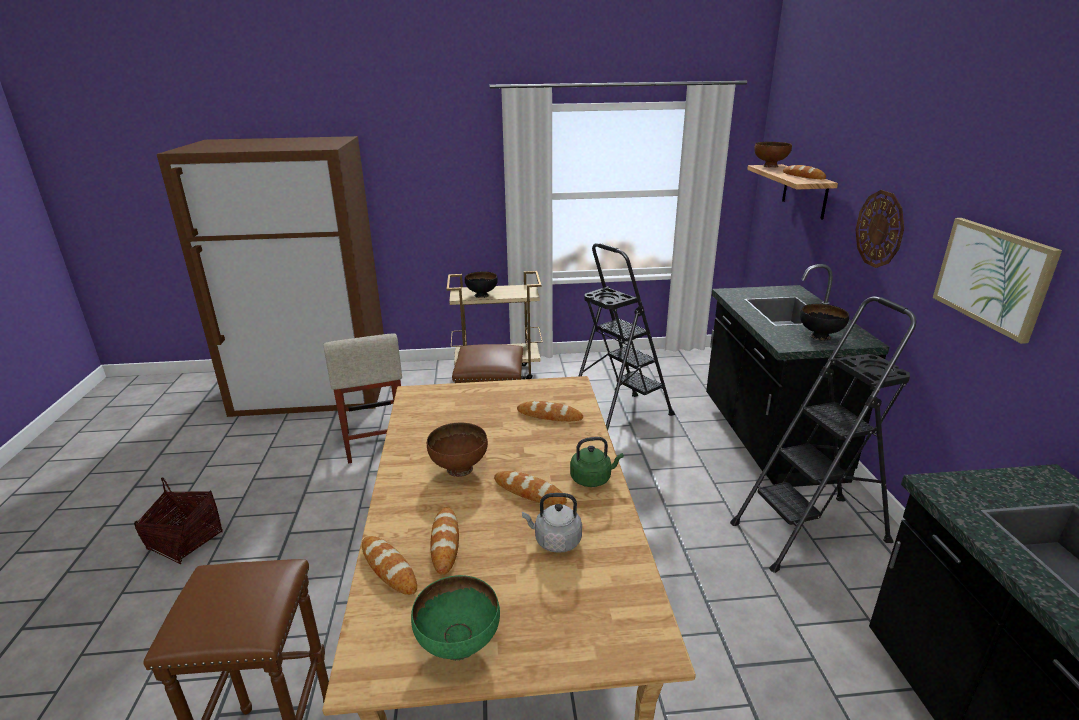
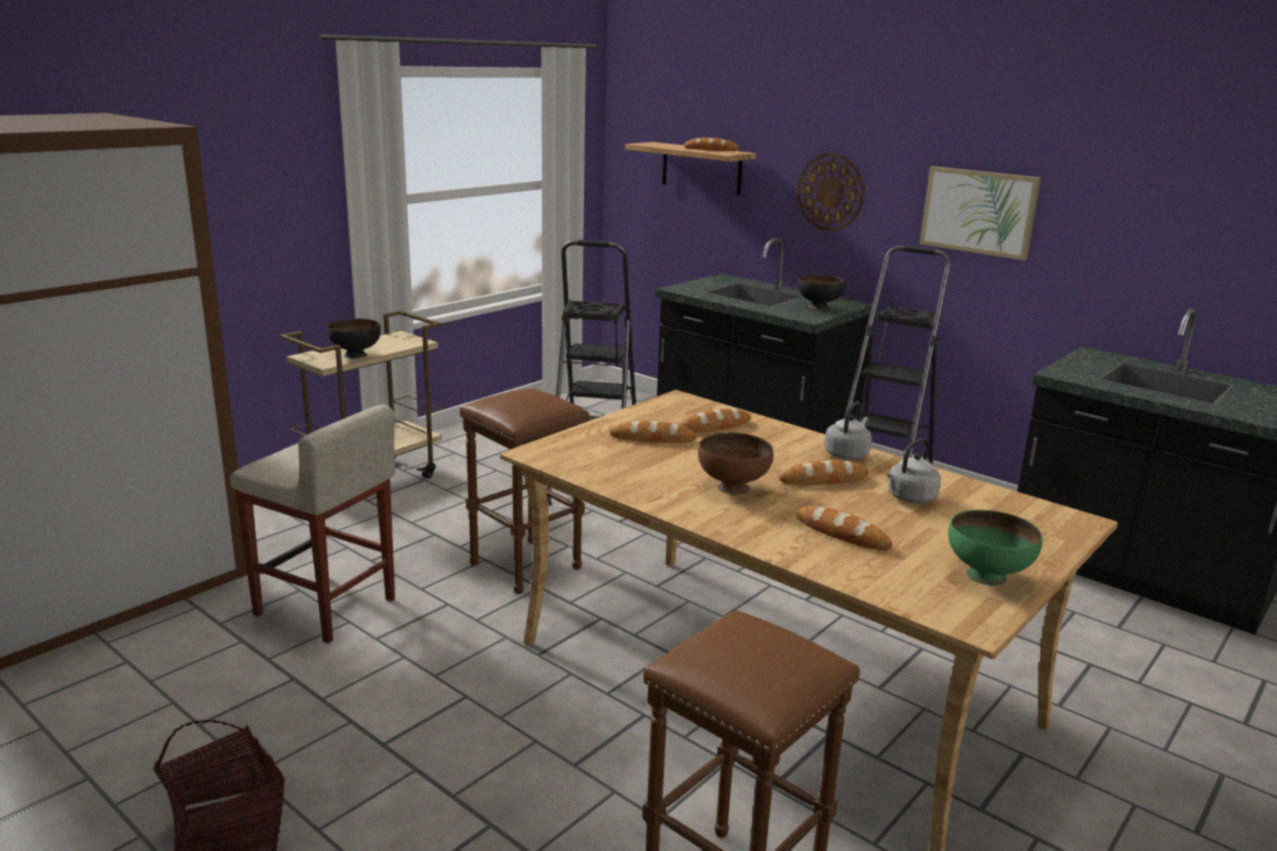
camera: 45 degrees left, 5 degrees down
(389, 568) = (841, 566): bread -> bread (653, 438)
(593, 478) = (847, 454): green kettle -> grey kettle
(770, 166) = (650, 143): brown bowl -> none

